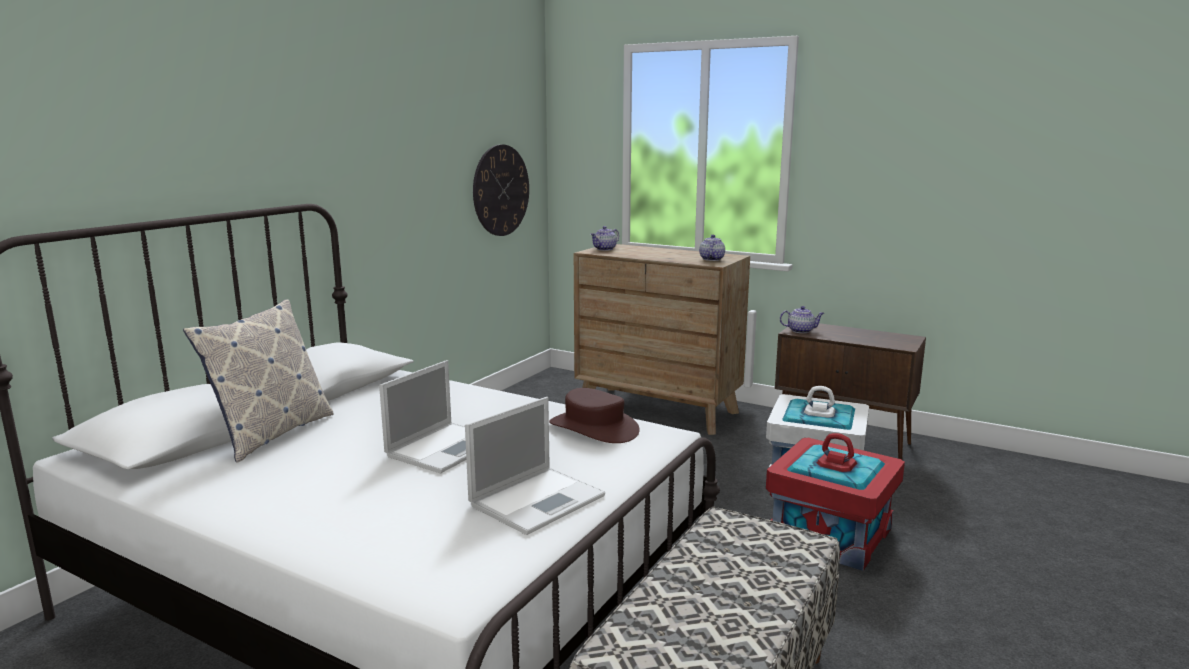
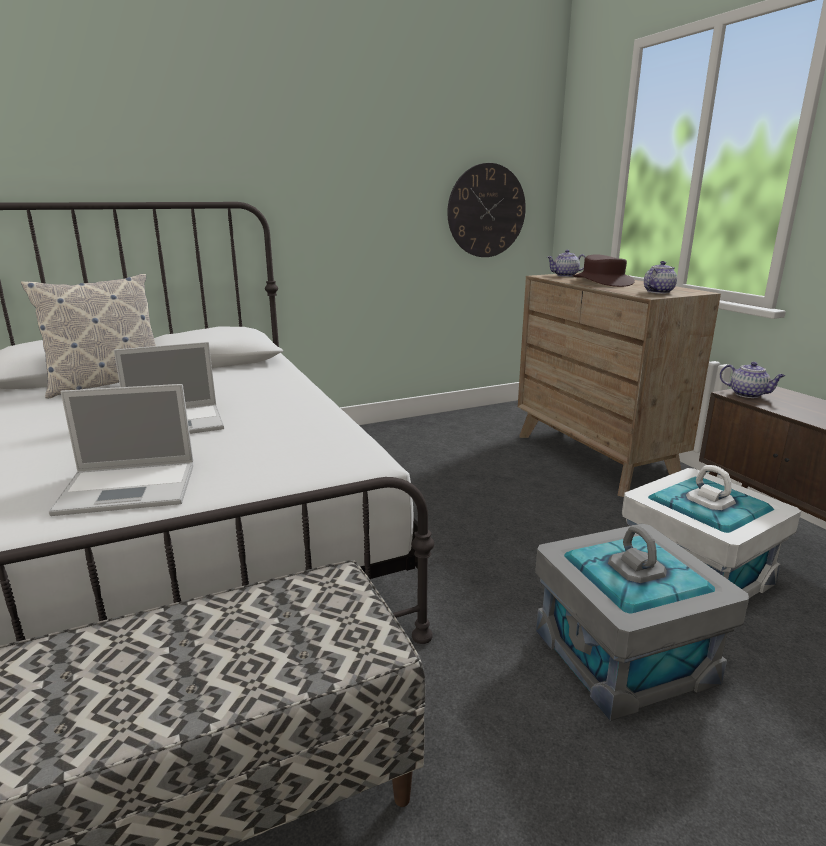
camera: 35 degrees right, 5 degrees up
(594, 428) = (316, 439): brown hat -> brown hat (602, 282)
(830, 534) = (624, 656): red storage box -> grey storage box

